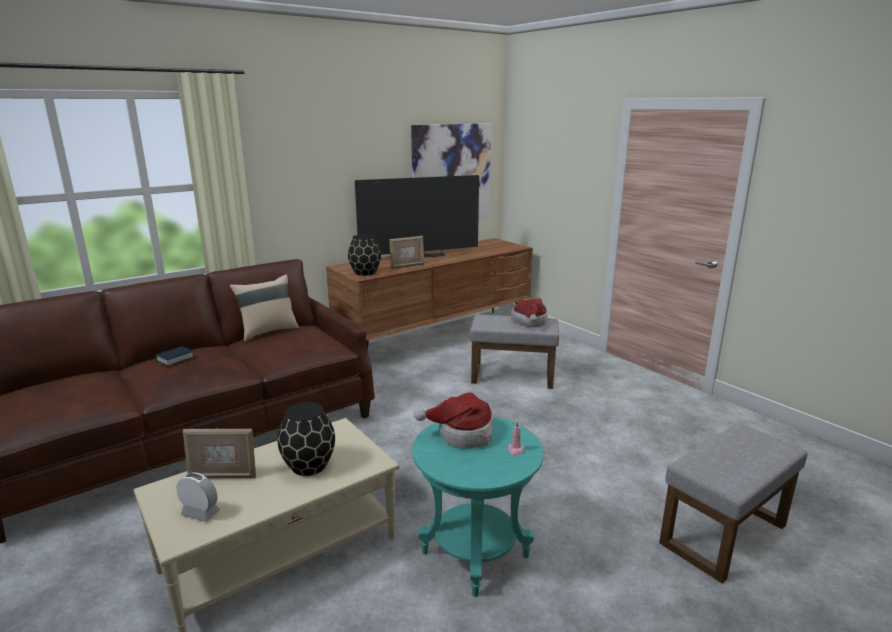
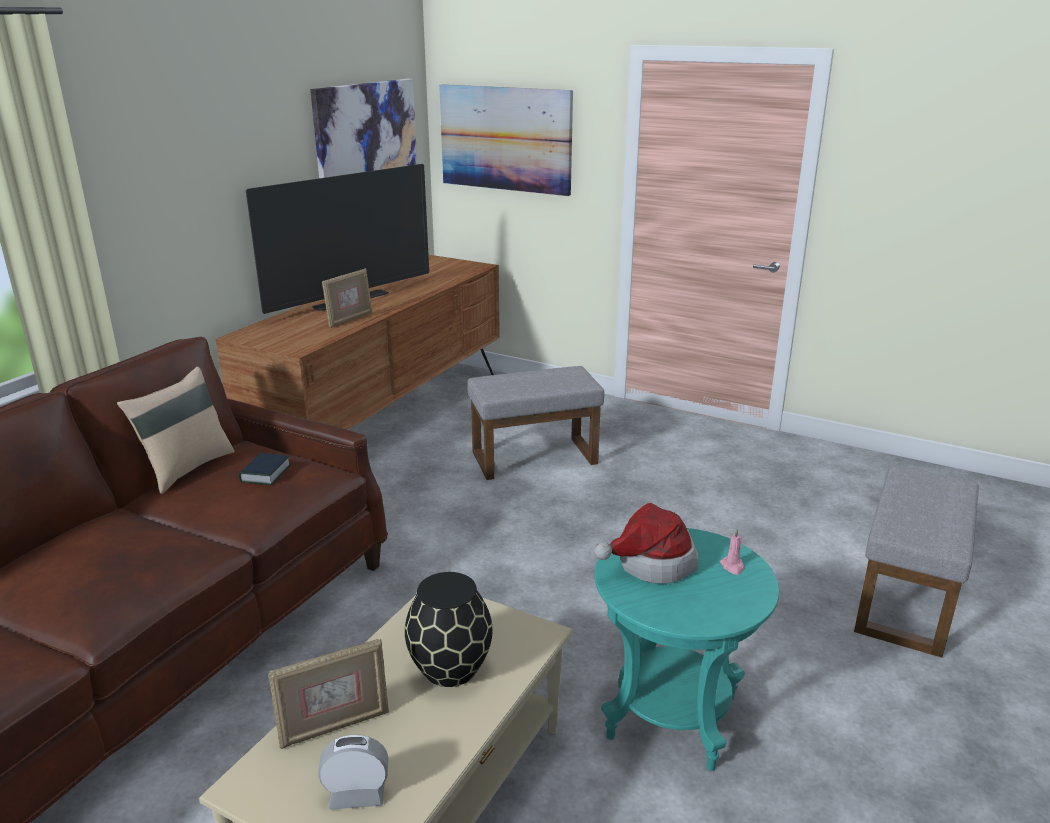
camera: 25 degrees left, 5 degrees up
(175, 359) = (69, 555): book -> book (265, 474)
(365, 272) = (296, 340): black vase -> none
(529, 322) = (553, 378): hat -> none
(545, 163) = (505, 139): none -> picture

